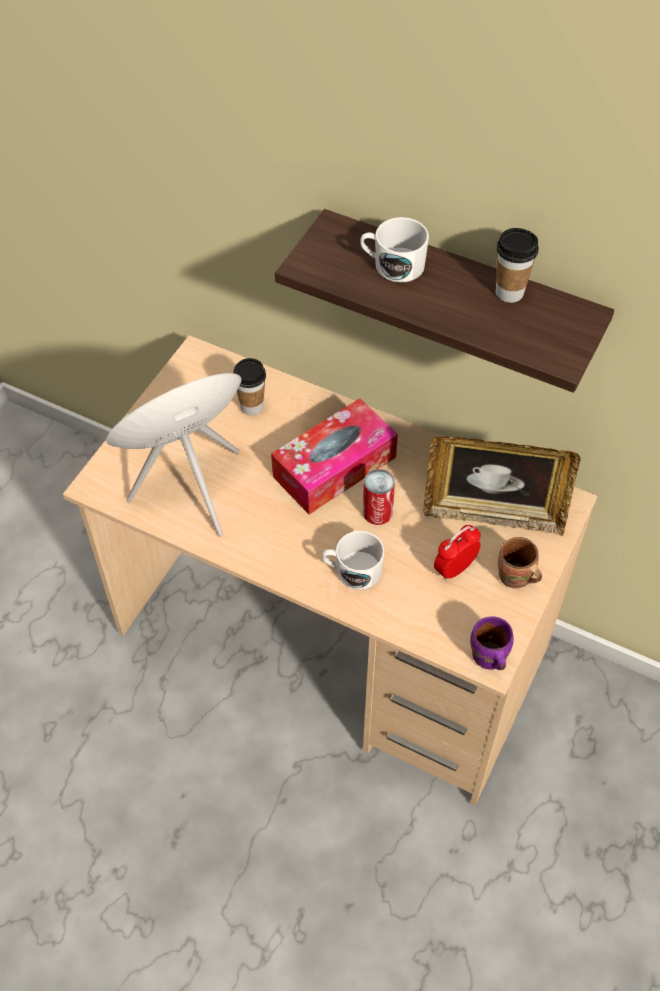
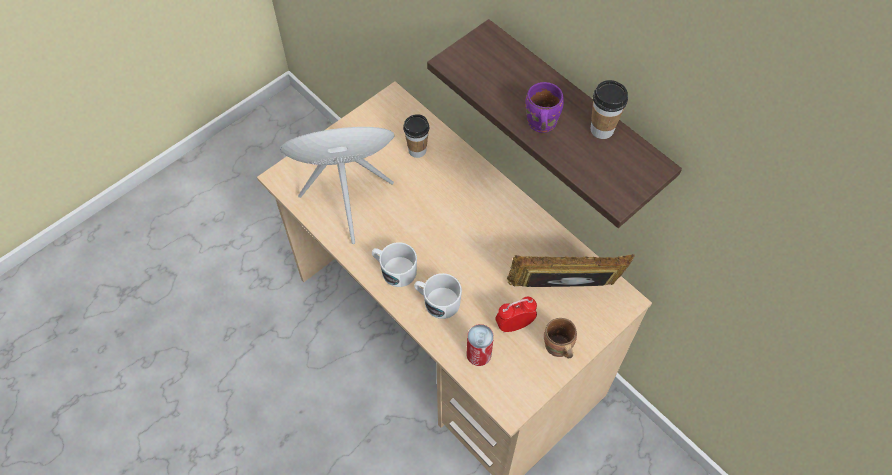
camera: 20 degrees right, 5 degrees up
(334, 467) = (458, 216): tissue box -> none
(377, 512) = (475, 262): can -> can (478, 354)
(392, 265) = (519, 80): white mug -> white mug (394, 270)
(487, 658) = (509, 403): purple mug -> purple mug (539, 124)
(493, 514) = (563, 291): picture frame -> picture frame turned 150 degrees clockwise

